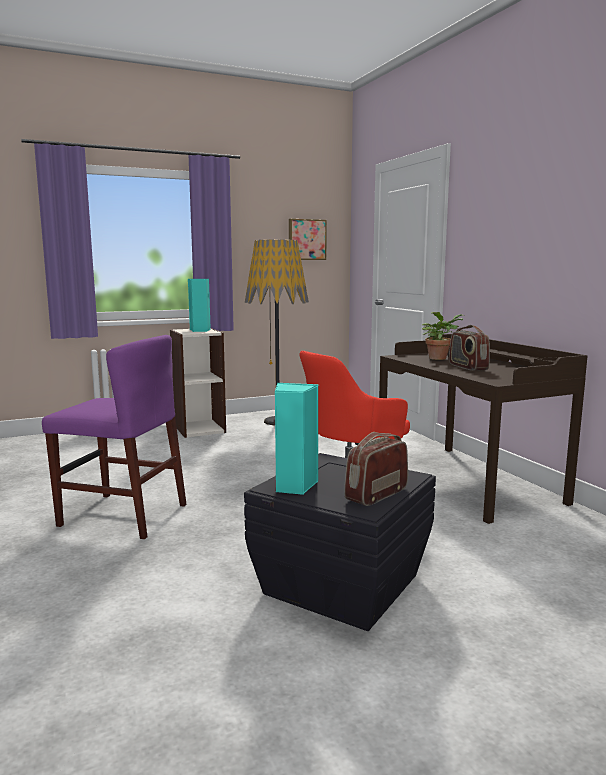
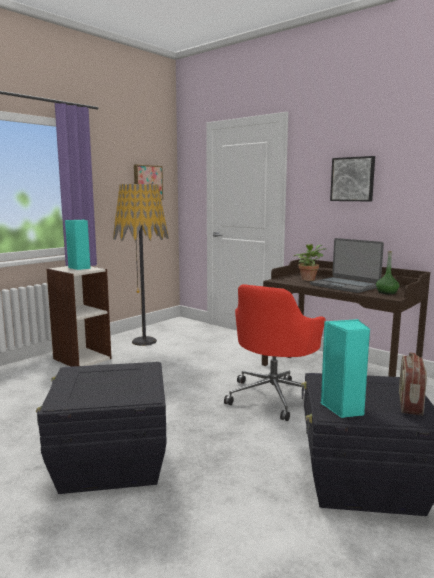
camera: 25 degrees left, 0 degrees up
(123, 515) = (110, 462): purple chair -> black storage box
(467, 367) = (345, 286): radio -> laptop
(504, 377) = (386, 292): none -> green bottle
(511, 227) = (353, 179): none -> picture

